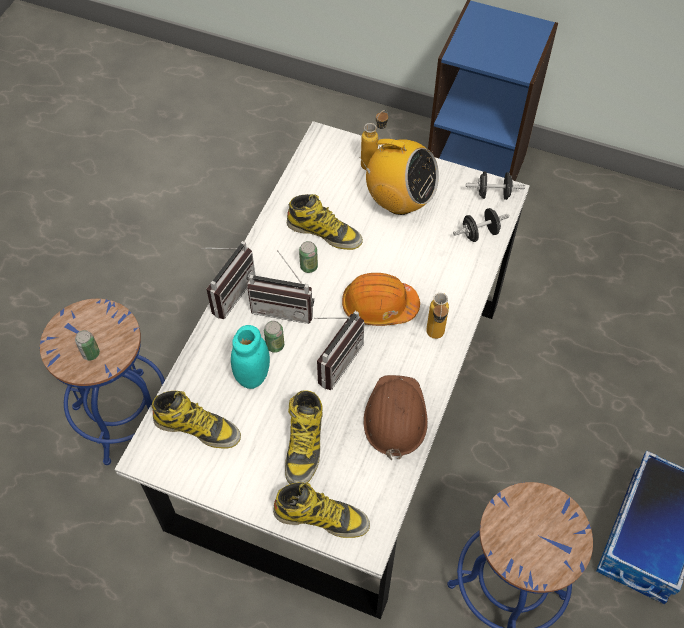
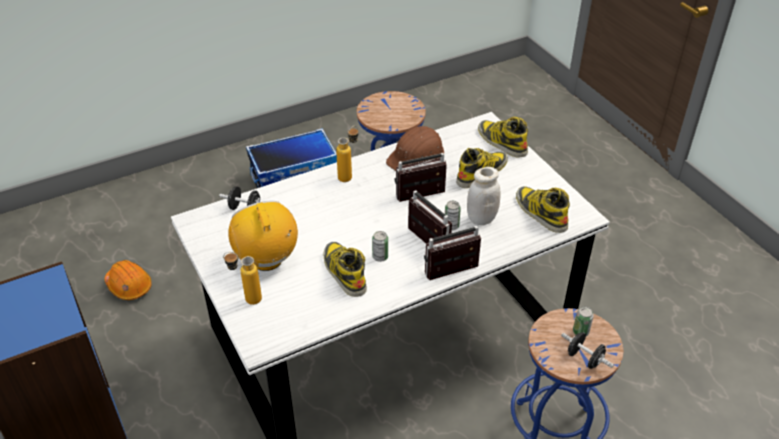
camera: 140 degrees left, 15 degrees down
(253, 376) = (481, 218): turquoise jar -> white jar
(379, 306) = (361, 208): orange hard hat -> orange hard hat (129, 286)
(493, 194) = (201, 225): black dumbbell -> black dumbbell (584, 358)

